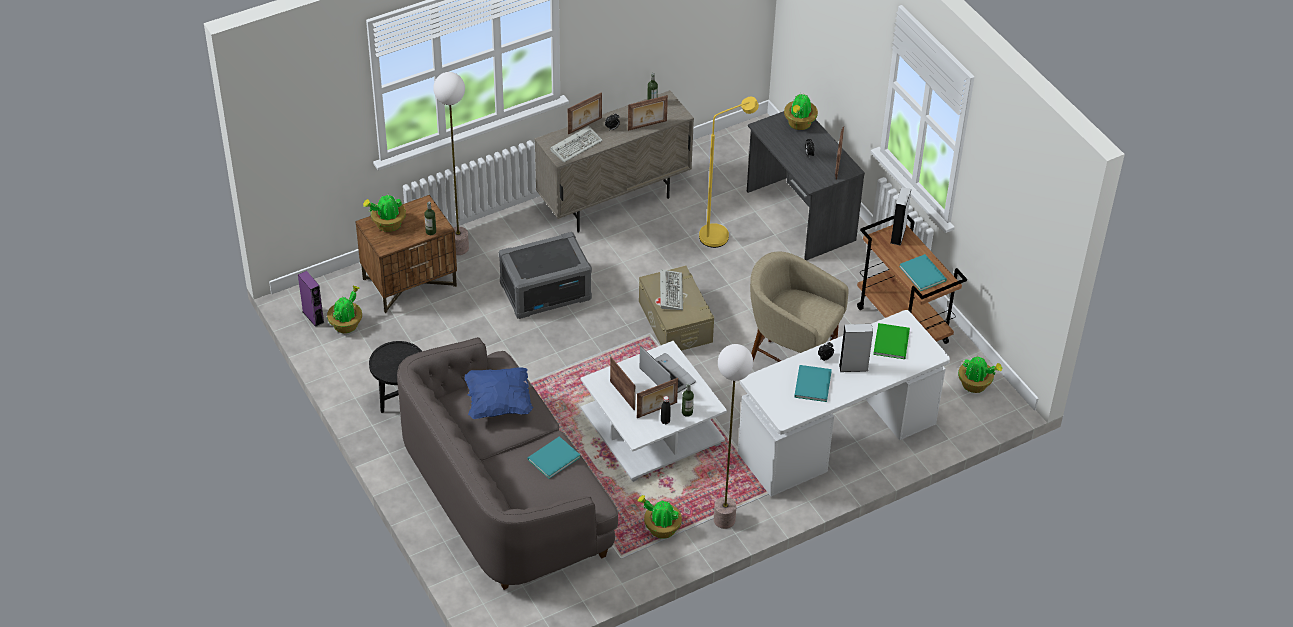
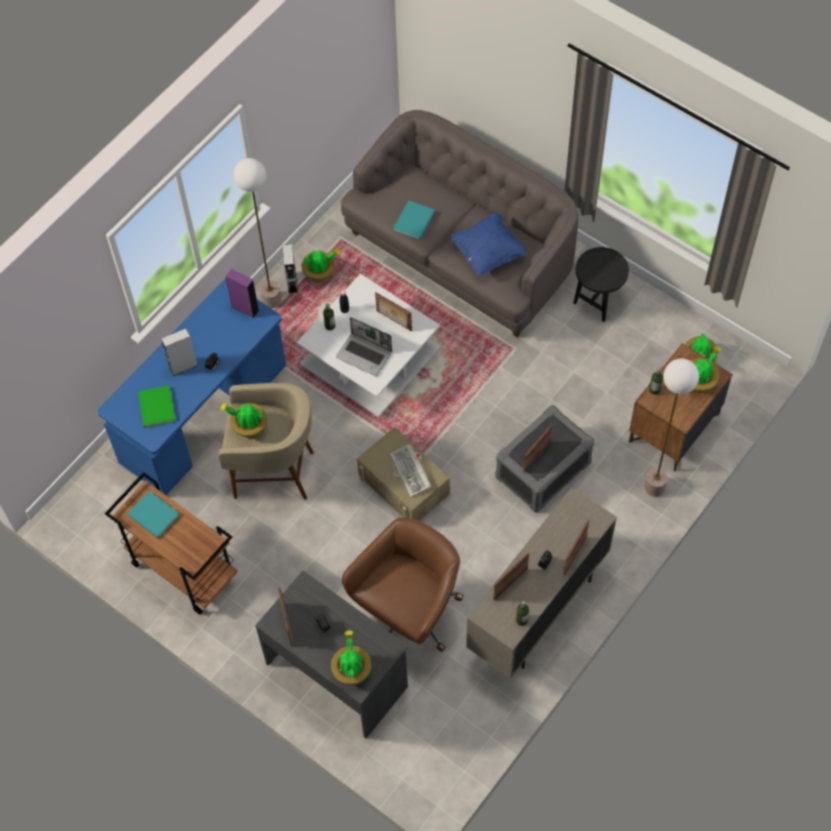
camera: 160 degrees right, 15 degrees up
(313, 317) = (732, 356): purple speaker -> purple speaker (245, 308)
(576, 145) = (568, 524): keyboard -> none
(657, 410) = (356, 317): picture frame -> picture frame (536, 456)
(721, 234) = (408, 614): yellow floor lamp -> brown office chair
(811, 385) = (215, 333): turquoise book -> none
(837, 440) = (203, 413): white desk -> blue desk
(898, 235) = (193, 556): grey speaker -> grey speaker (292, 283)
(975, 385) = (93, 525): potted plant -> potted plant (248, 427)

